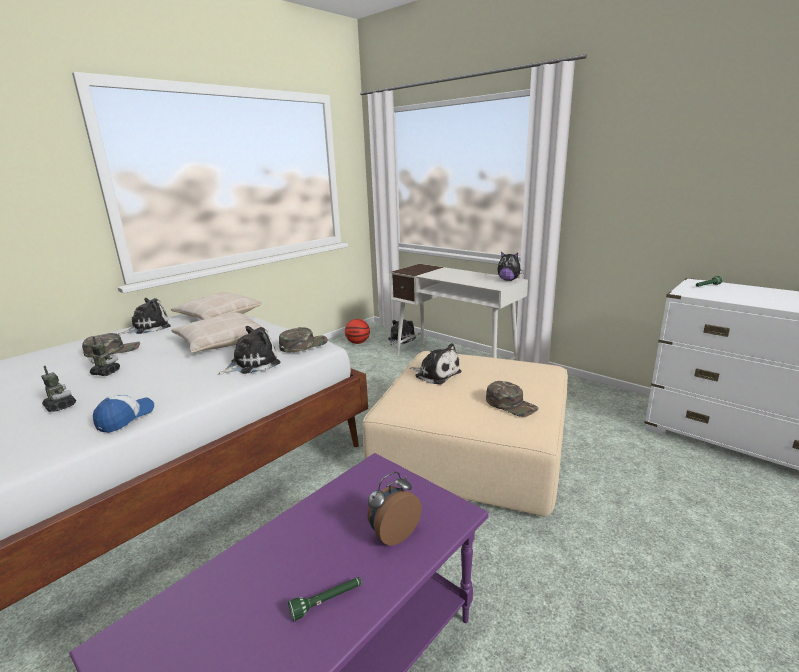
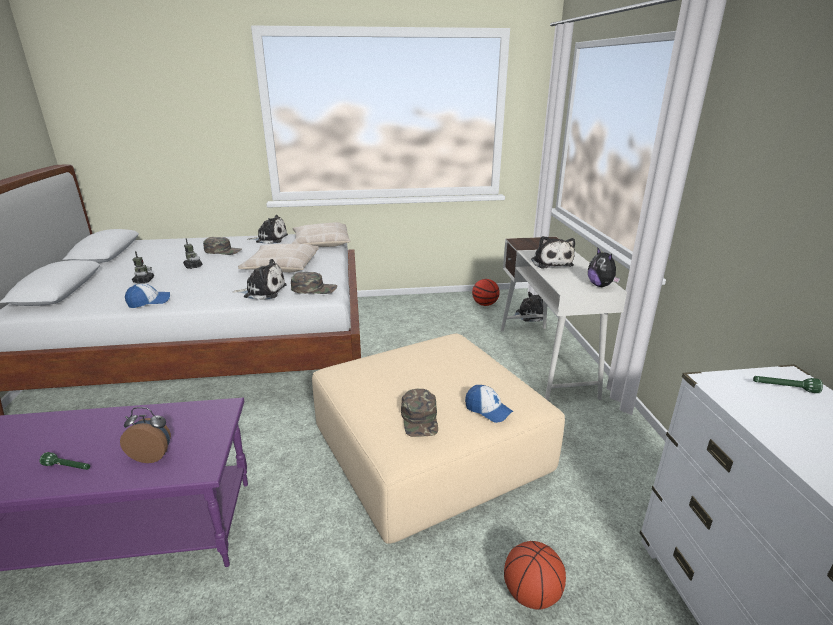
camera: 40 degrees right, 5 degrees up
(436, 374) = (418, 359): plush toy -> plush toy (551, 262)
(535, 381) = (488, 410): none -> cap
(647, 487) = (531, 594): none -> basketball

